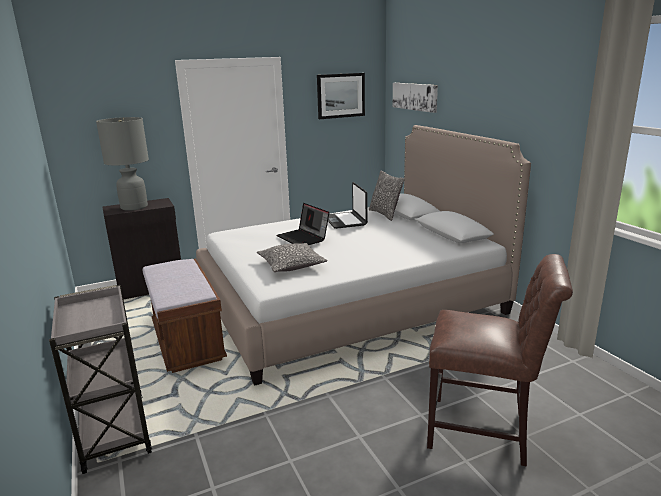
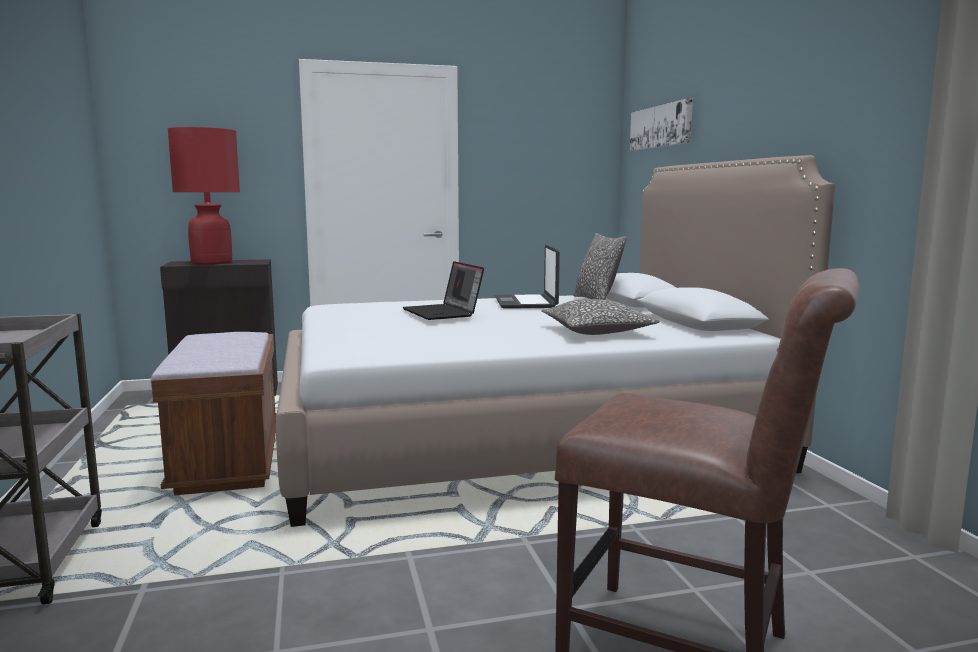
camera: 10 degrees right, 10 degrees down
(134, 207) = (211, 263): grey table lamp -> red table lamp
(291, 265) = (398, 336): pillow -> pillow (597, 331)
(340, 95) = (549, 131): picture -> none

